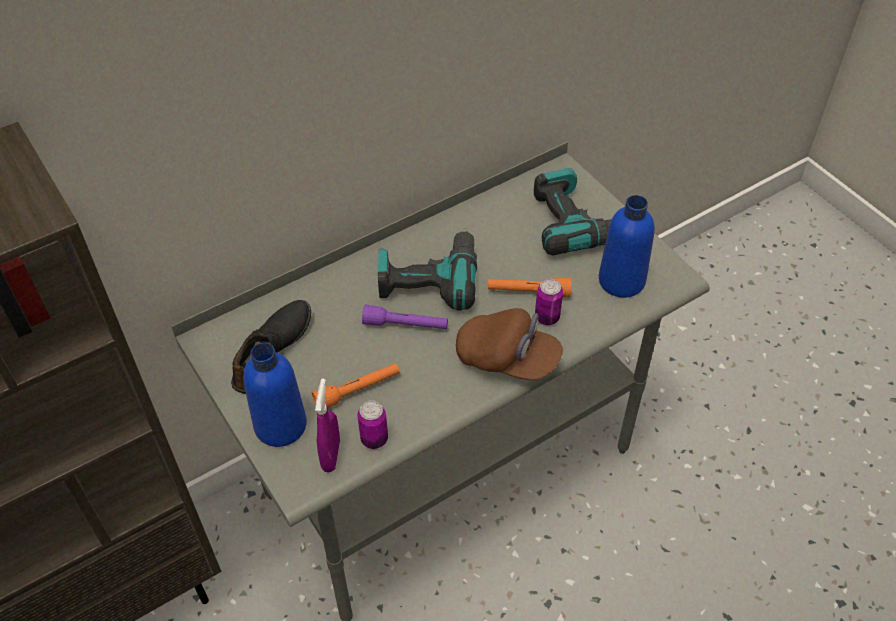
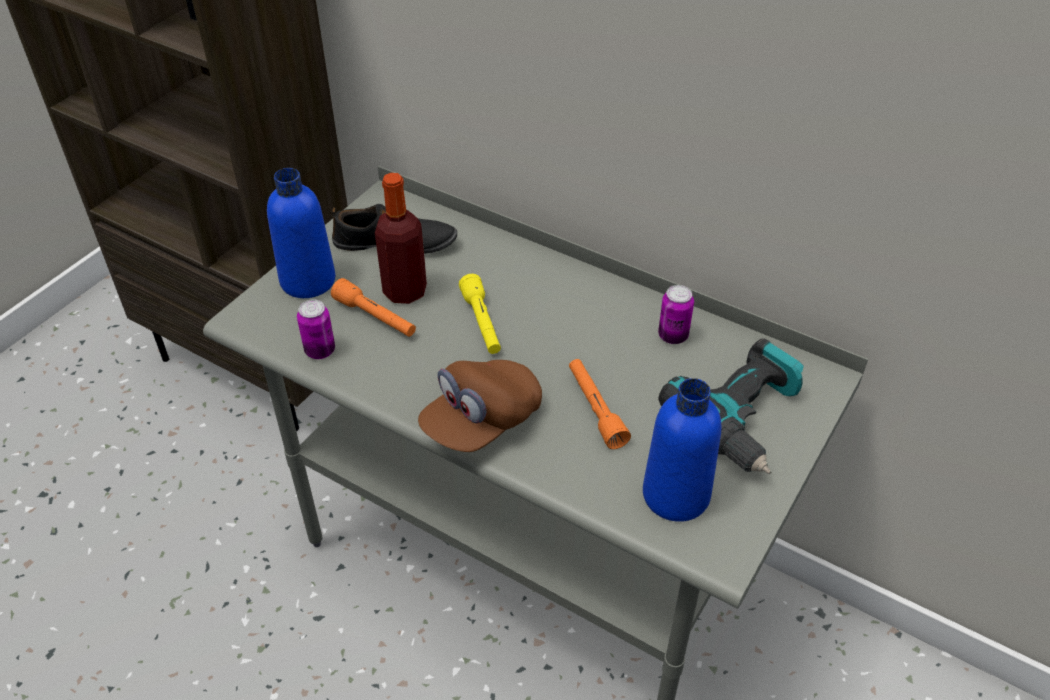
camera: 65 degrees right, 5 degrees down
(331, 455) = (287, 327): purple spray bottle -> none
(338, 362) = (405, 291): none -> bottle
(405, 325) = (482, 323): purple flashlight -> yellow flashlight
(428, 278) = (560, 318): power drill -> none
(507, 359) = (482, 421): brown cap -> brown cap turned 45 degrees clockwise
(547, 317) = (566, 438): can -> can (673, 336)

